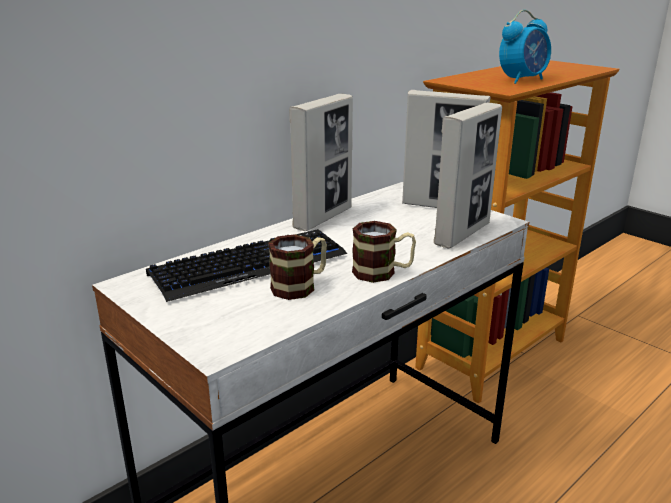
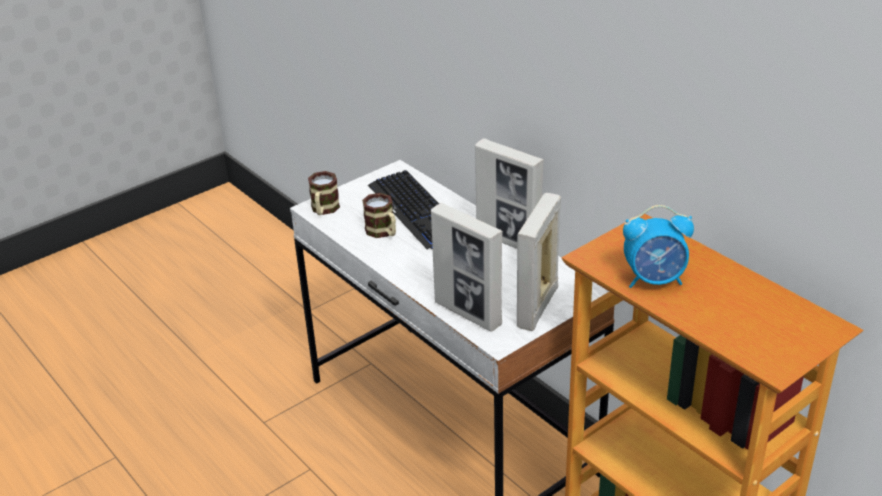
camera: 95 degrees right, 10 degrees up
(382, 273) = (397, 267): mug -> mug (324, 210)
(522, 80) = (654, 280): alarm clock -> alarm clock turned 60 degrees counterclockwise

